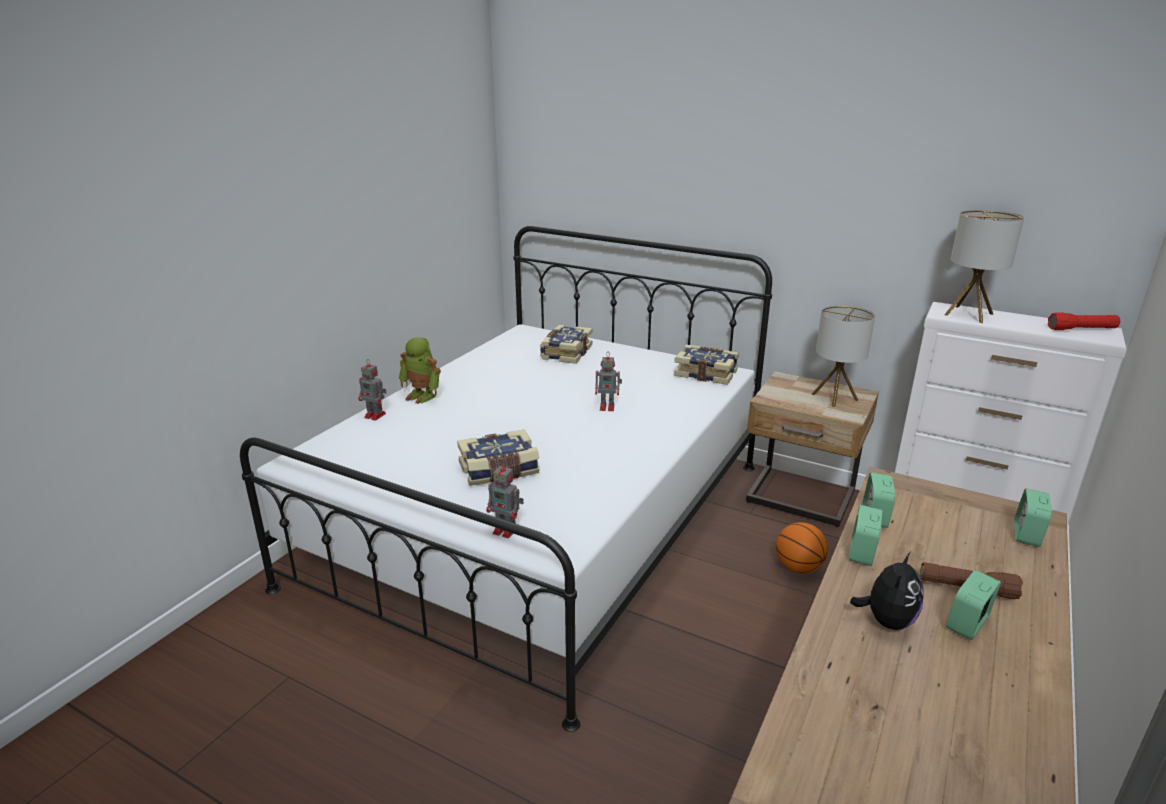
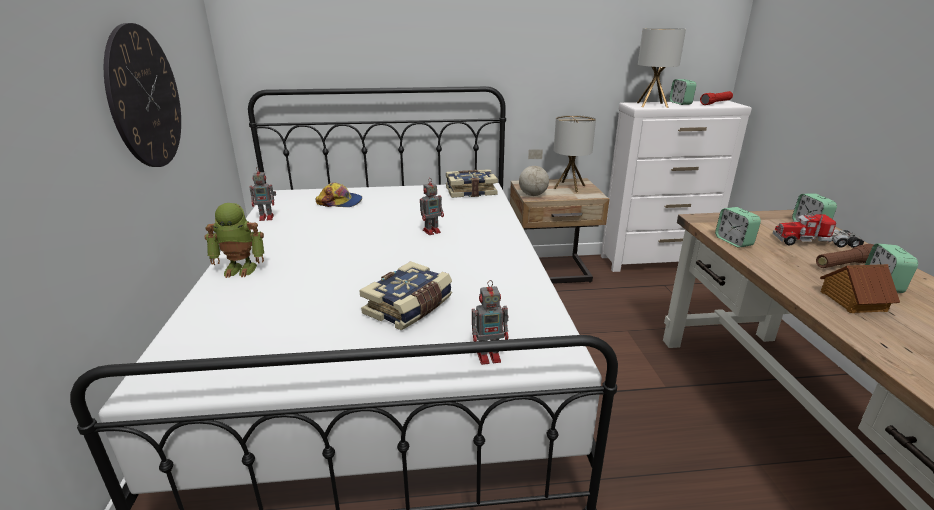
camera: 35 degrees left, 0 degrees up
(376, 416) = (208, 301): toy robot -> toy robot (267, 217)
(389, 237) = (145, 97): none -> wall clock
(565, 353) = (340, 202): book -> cap
(772, 395) = (532, 195): none -> globe
(798, 568) = (599, 316): basketball -> none
(862, 553) = (766, 265): alarm clock -> alarm clock (680, 103)
(886, 621) = (852, 301): plush toy -> toy house
(987, 554) = (815, 242): none -> toy truck

